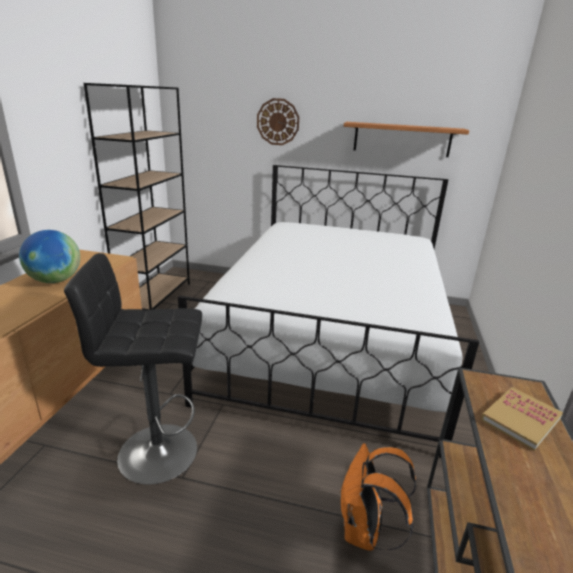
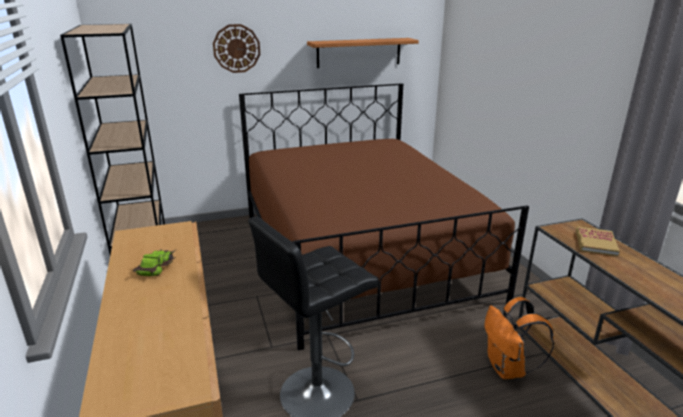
camera: 30 degrees left, 0 degrees up
(55, 280) = (156, 266): globe -> toy car
(331, 342) = (360, 253): white bed -> brown bed

